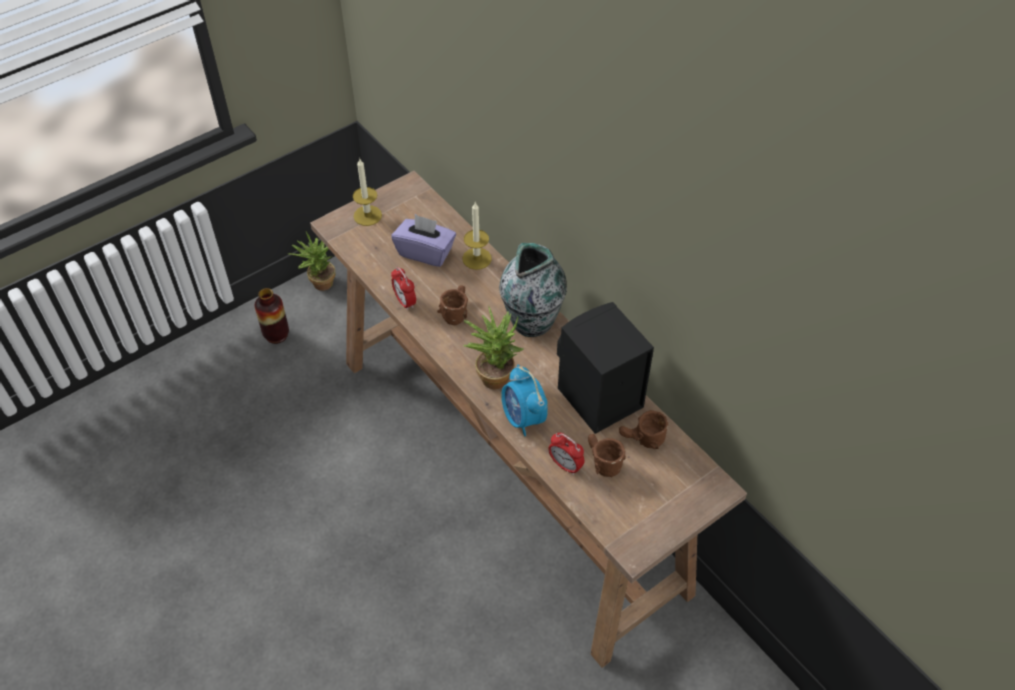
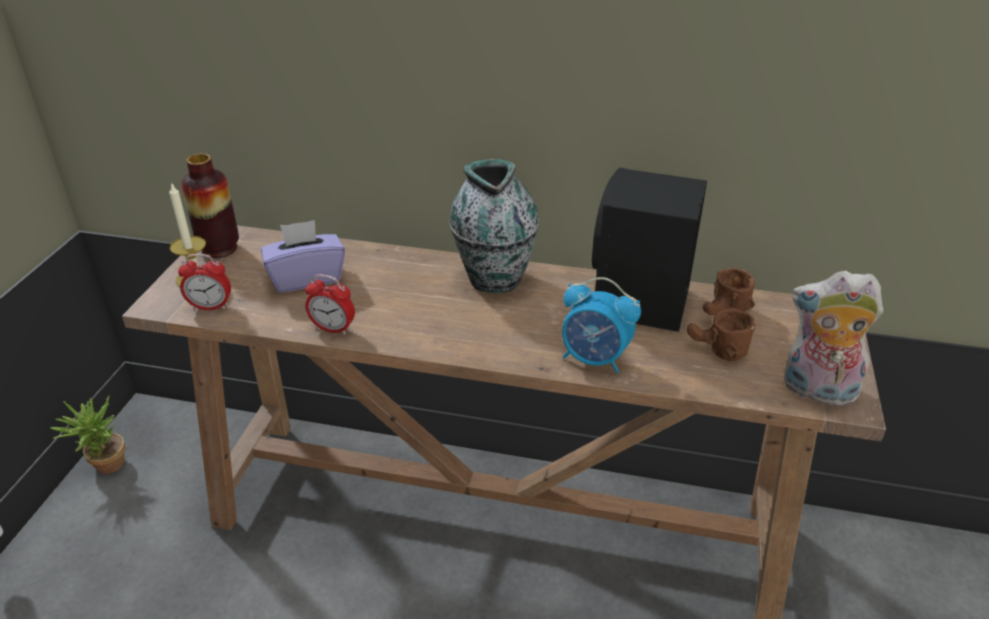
camera: 40 degrees left, 15 degrees down
(276, 335) = (88, 549): vase -> vase (219, 248)
(455, 311) = (402, 309): brown mug -> none
(477, 258) = (372, 258): candle -> none
(494, 374) = (514, 338): potted plant -> none
(565, 465) = (690, 374): alarm clock -> alarm clock (210, 307)
(624, 528) = (816, 391): none -> plush toy

